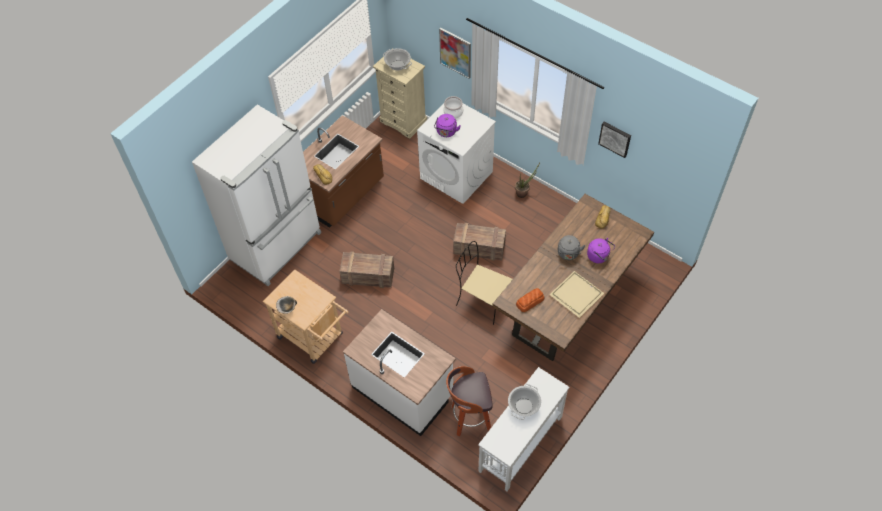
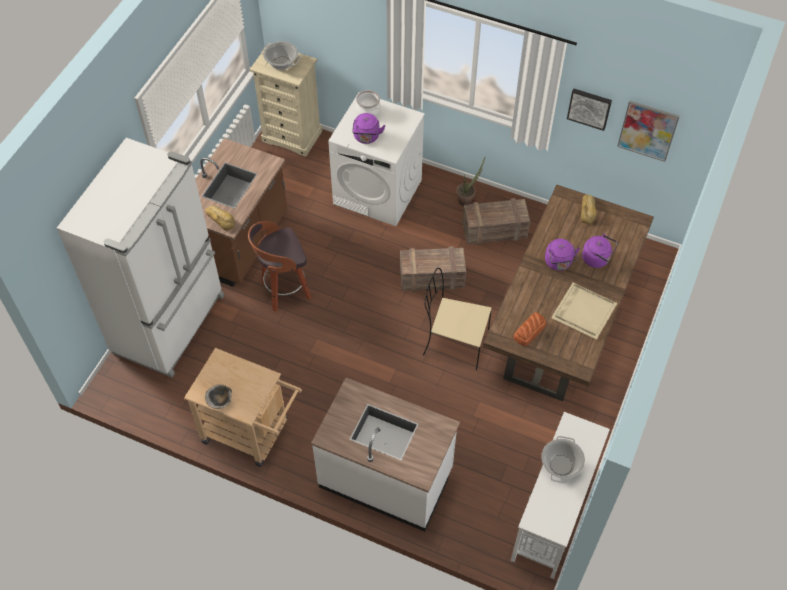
camera: 15 degrees left, 0 degrees up
(369, 276) = (301, 339): crate -> crate (495, 230)
(455, 52) = (360, 34): picture -> picture (648, 130)
(469, 418) = (480, 495): stool -> stool (284, 291)
(568, 254) = (559, 263): grey kettle -> purple kettle

